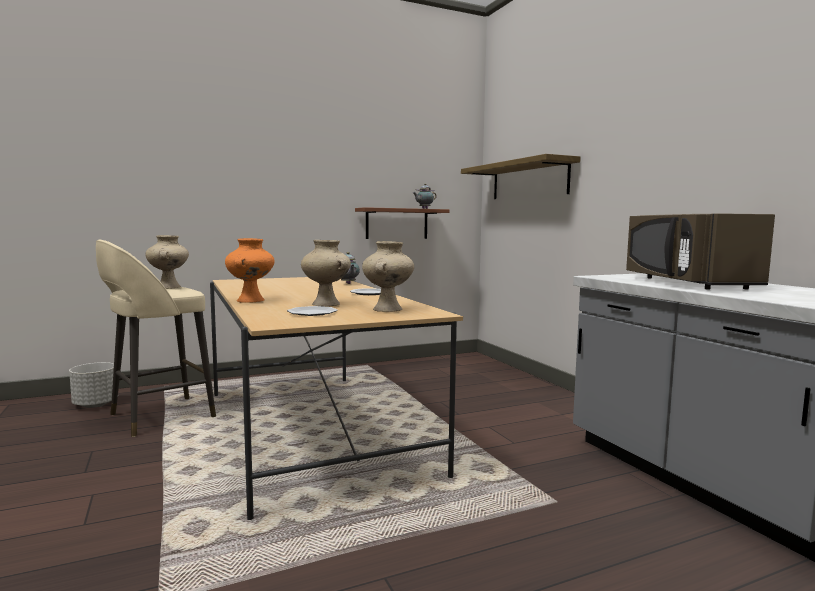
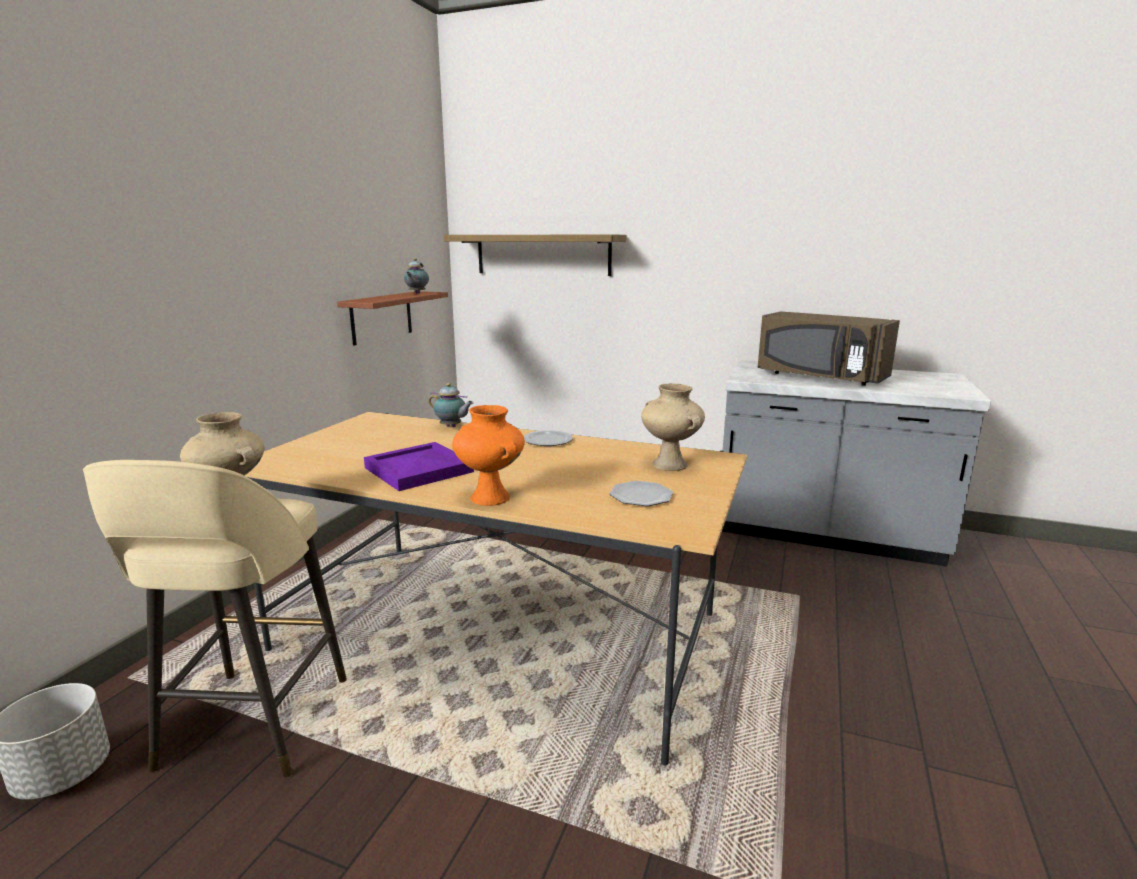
camera: 45 degrees left, 10 degrees up
(268, 290) = (419, 469): none -> purple tray
(327, 304) = (591, 475): beige vase -> none

